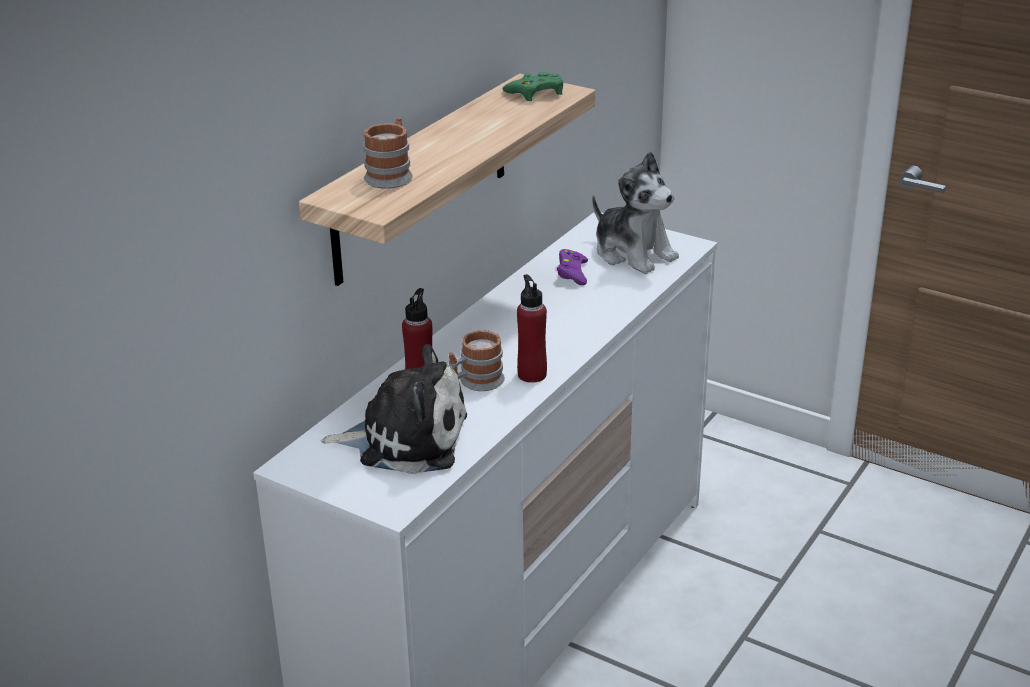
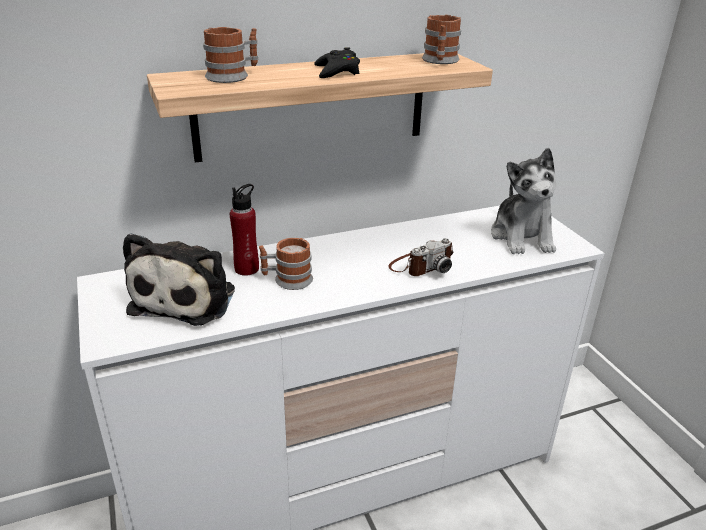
camera: 35 degrees right, 0 degrees up
(406, 439) = (187, 298): plush toy -> plush toy turned 60 degrees clockwise
(471, 137) = (337, 71): none -> black game controller
(532, 374) = (332, 291): red bottle -> none
(536, 93) = (440, 61): green game controller -> mug
(572, 273) = (457, 234): purple game controller -> none
(579, 318) = (421, 266): none -> camera

